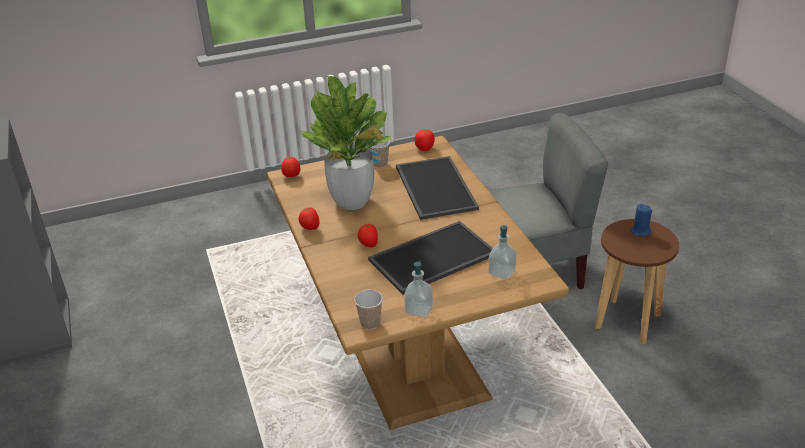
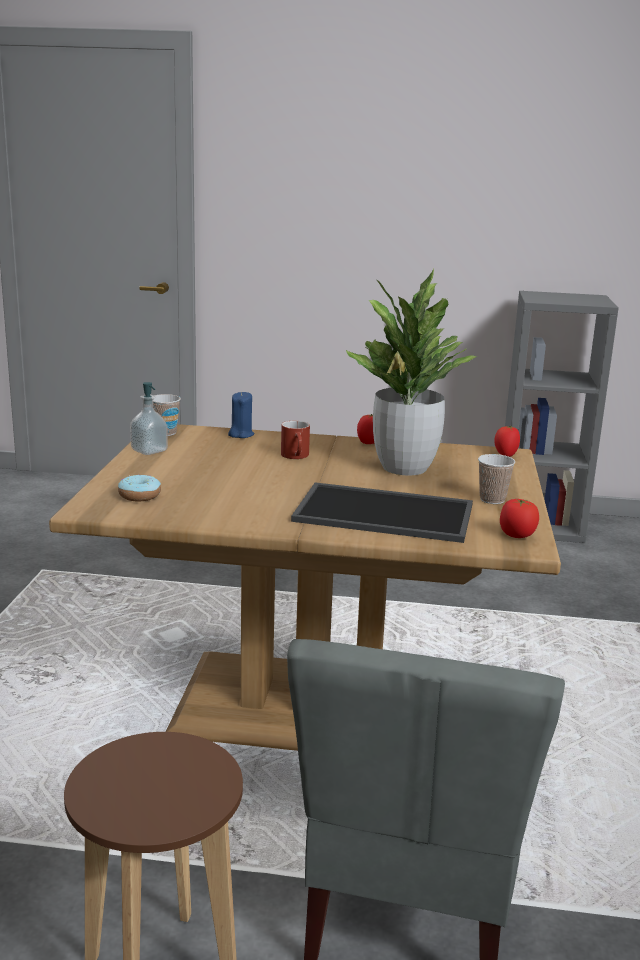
camera: 115 degrees right, 15 degrees down
(368, 245) = (297, 456): tomato -> red mug
(432, 258) = (223, 474): tray -> none
(502, 272) = (139, 496): soap dispenser -> donut
(640, 232) = (176, 797): blue candle -> blue candle (241, 434)

